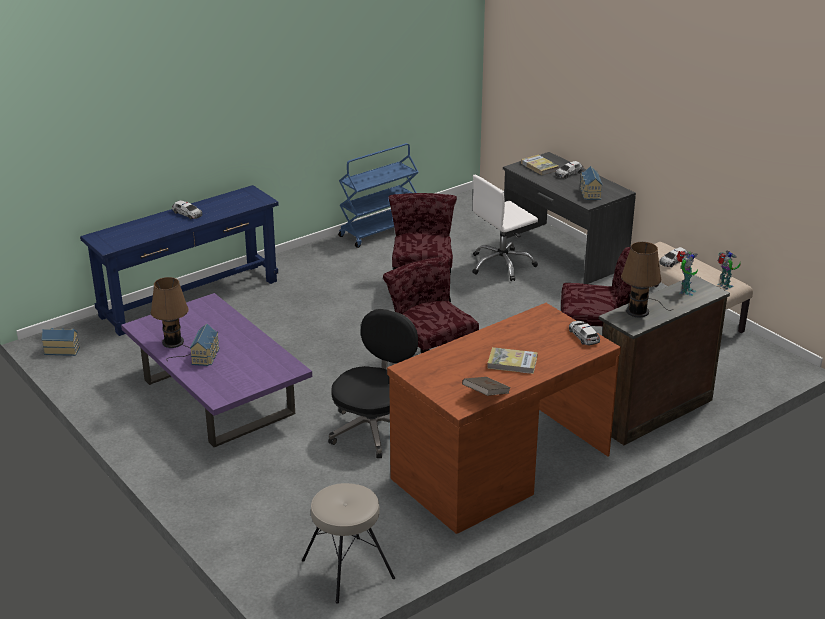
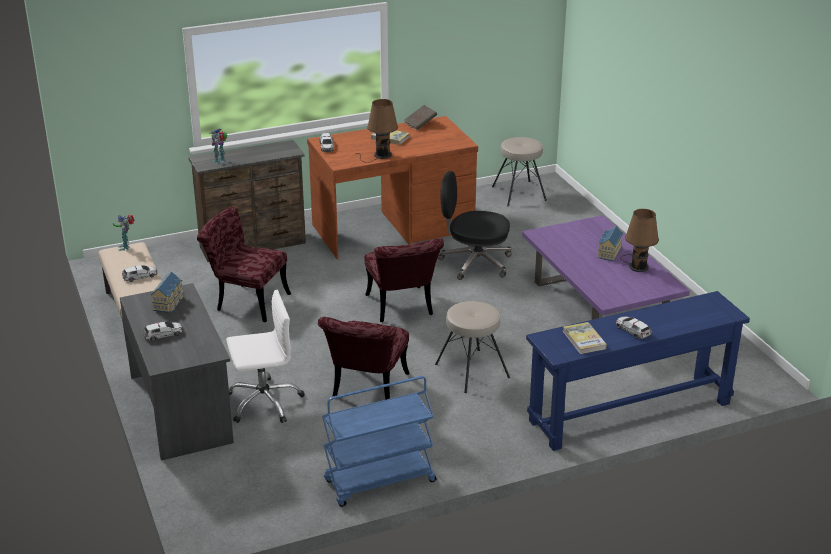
camera: 165 degrees left, 0 degrees up
(62, 350) = (755, 369): toy house -> none
(337, 311) = (471, 371): none -> beige stool
(374, 429) = (474, 263): black office chair -> black office chair turned 60 degrees clockwise
(539, 166) = (186, 350): book -> book (584, 340)
(639, 310) = (270, 153): brown table lamp -> brown table lamp (380, 155)

